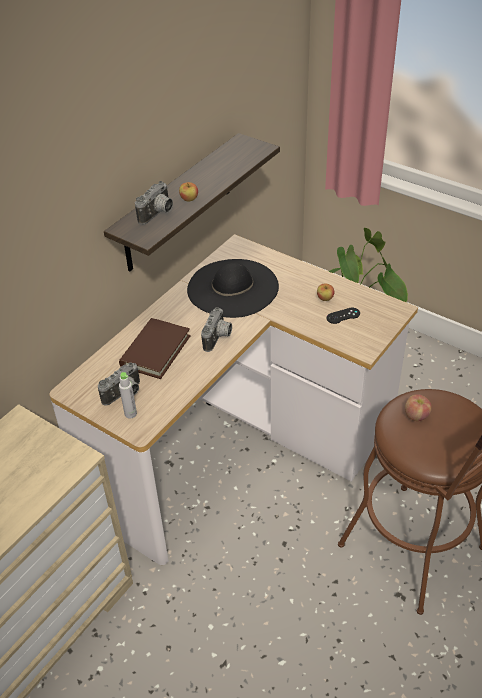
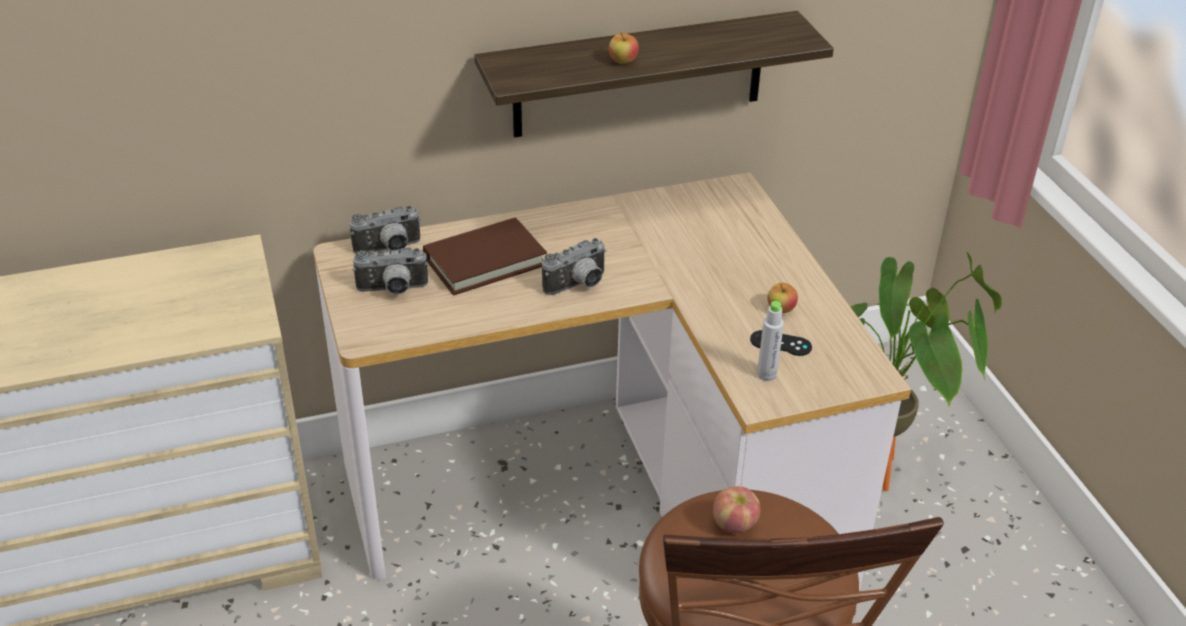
camera: 35 degrees right, 5 degrees down
(130, 413) = (374, 315): grey bottle -> grey bottle (766, 374)
(158, 214) = (562, 62): camera -> camera (389, 250)
(232, 288) = (668, 235): black hat -> none

